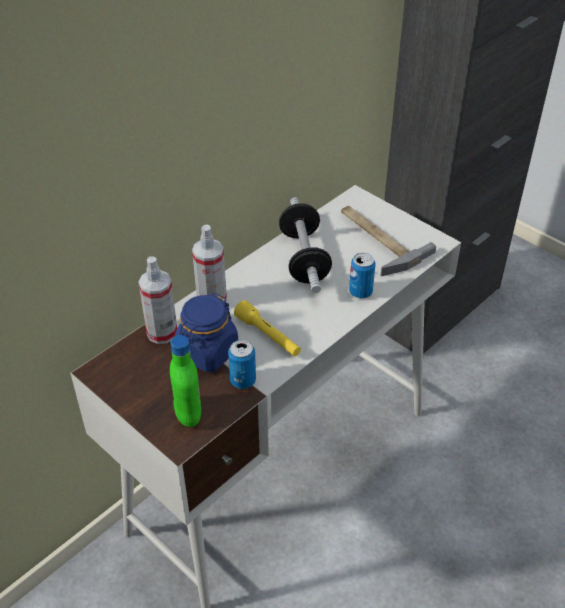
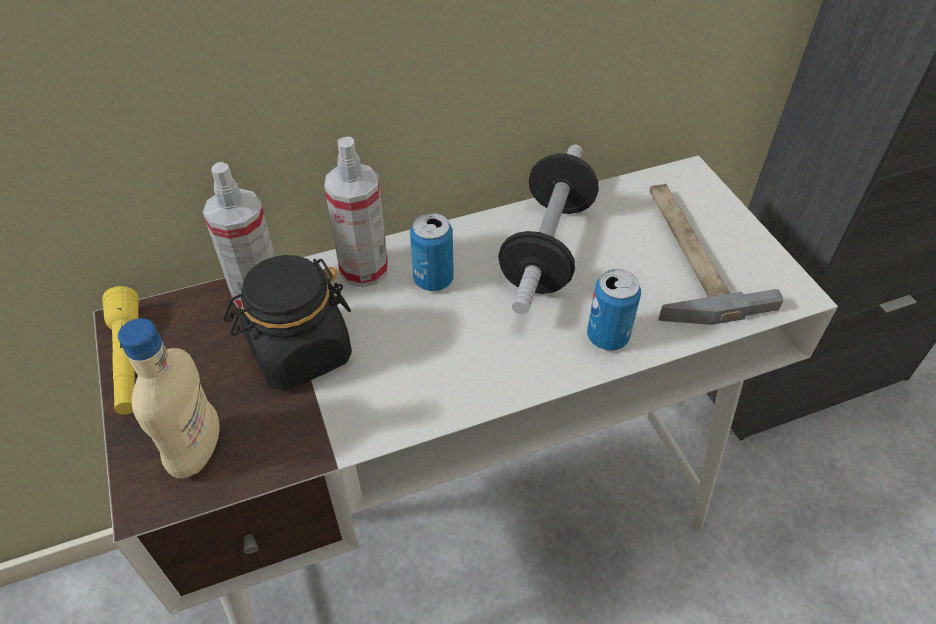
camera: 25 degrees right, 5 degrees up
(188, 414) = (196, 451): green bottle -> beige bottle
(207, 352) = (299, 352): blue jar -> black jar
(243, 381) = (319, 424): can -> can (433, 279)
(268, 336) = (409, 360): yellow flashlight -> yellow flashlight (128, 360)

